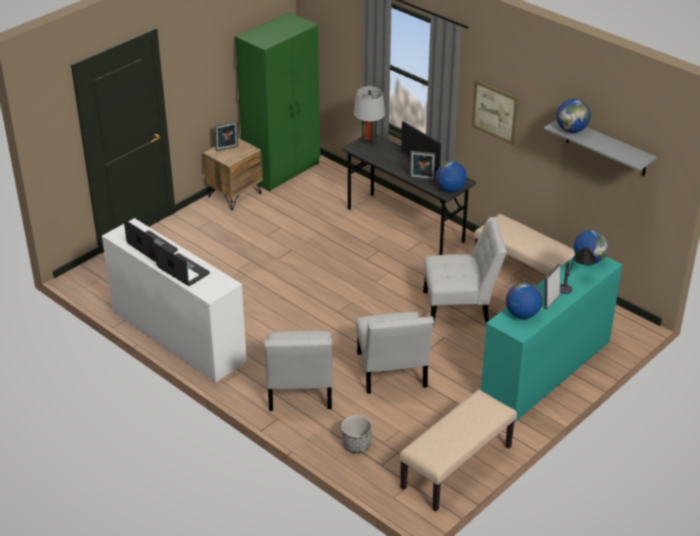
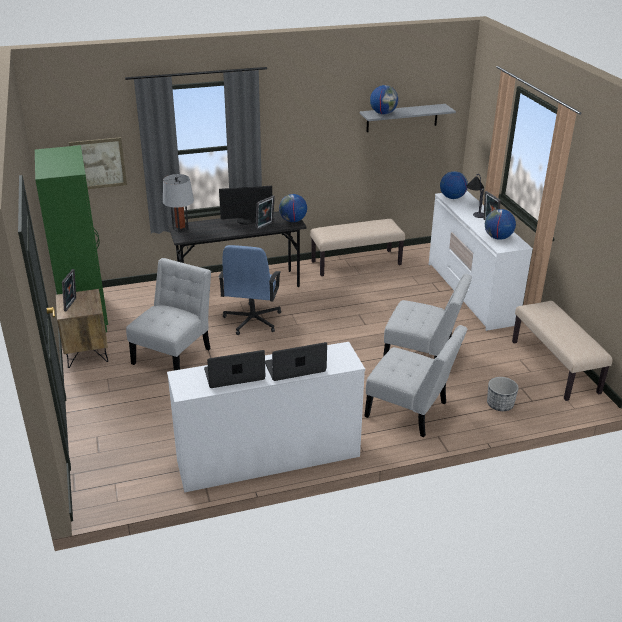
camera: 60 degrees left, 5 degrees down
(356, 254) = (252, 320): none -> blue office chair
(460, 307) = (367, 299): white chair -> white chair (174, 354)
(495, 112) = (293, 140): picture -> picture (98, 163)
(546, 371) = (471, 293): turquoise dresser -> white dresser

